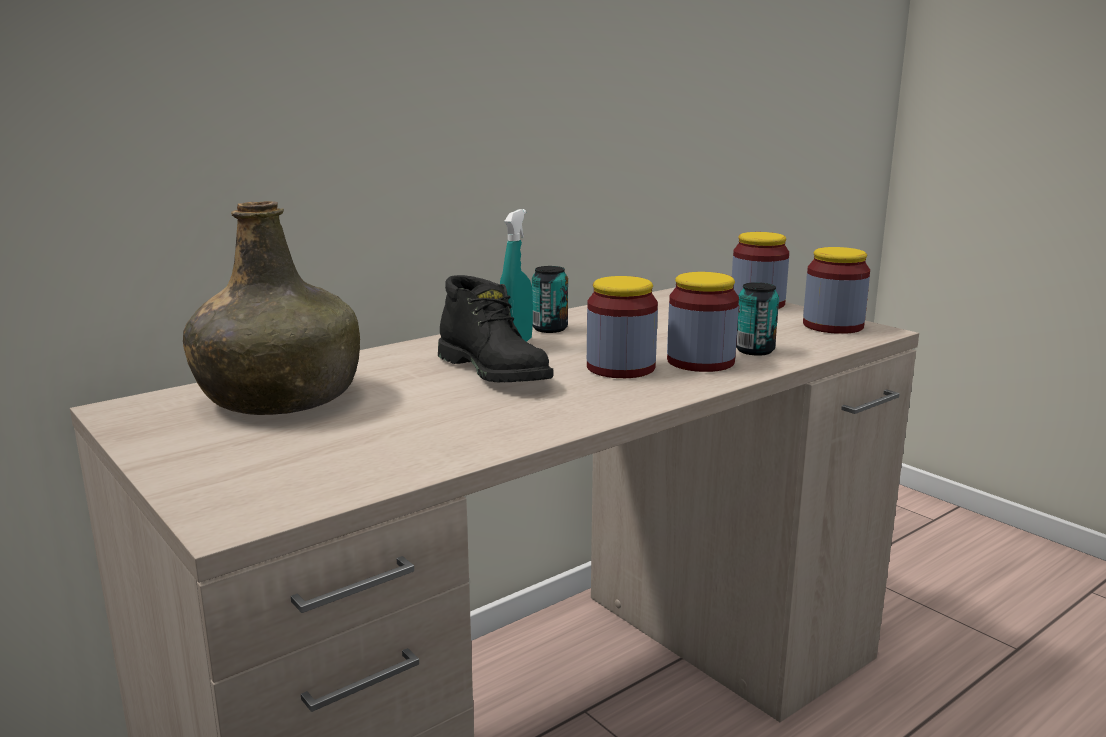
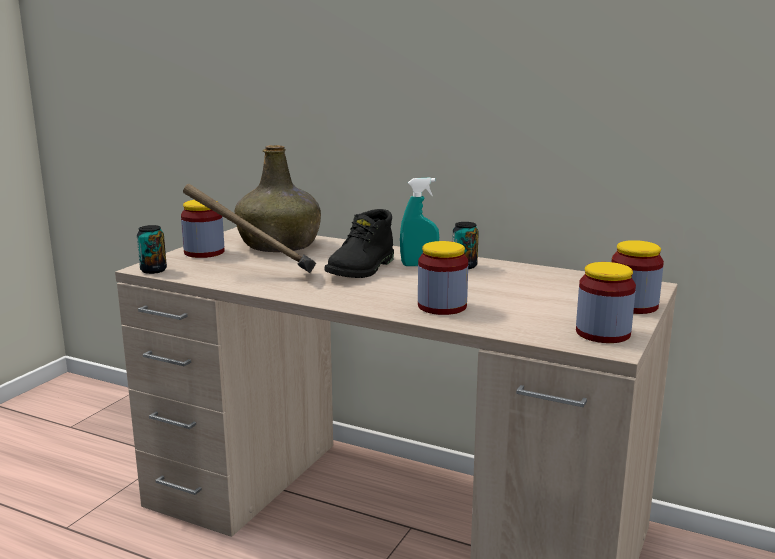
camera: 65 degrees right, 0 degrees up
(426, 432) = (257, 274): none -> hammer
(620, 368) = (403, 291): jar -> jar (204, 252)
(754, 350) = (490, 317): can -> can (153, 270)

